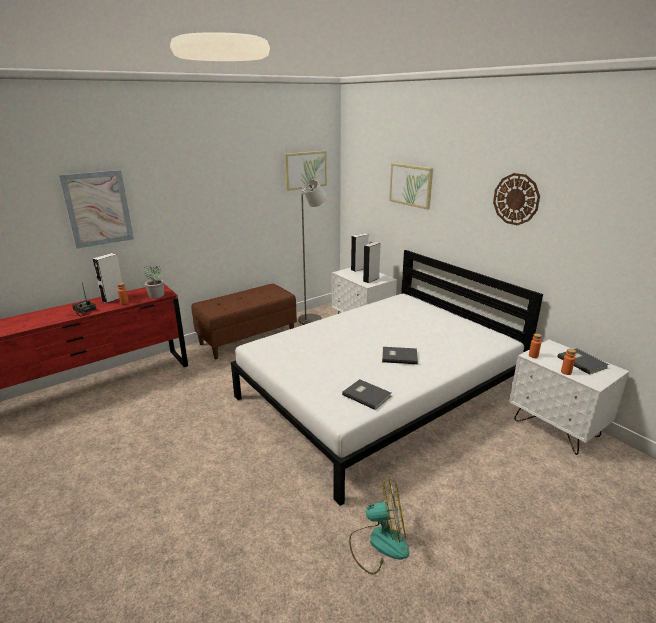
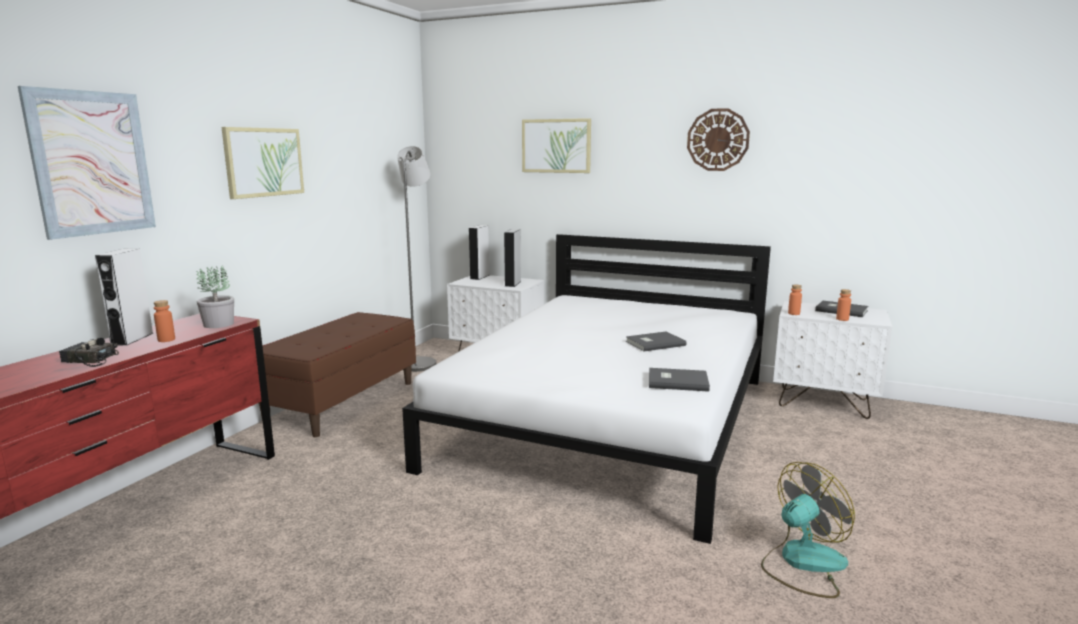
camera: 30 degrees left, 10 degrees down
(305, 170) = (388, 136): picture -> picture (263, 162)

